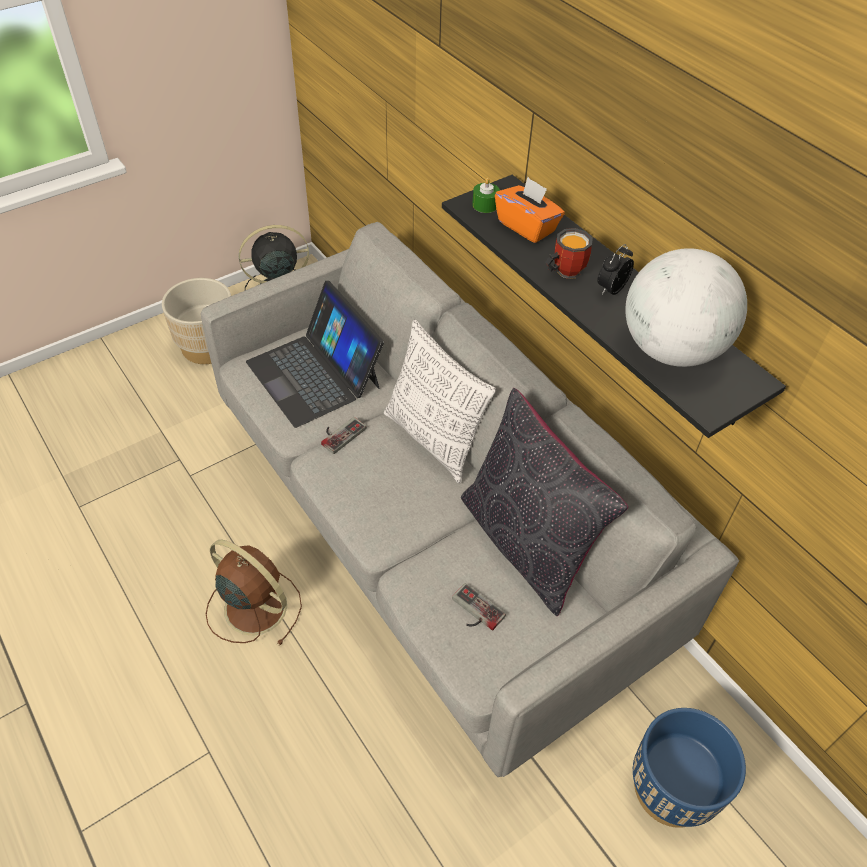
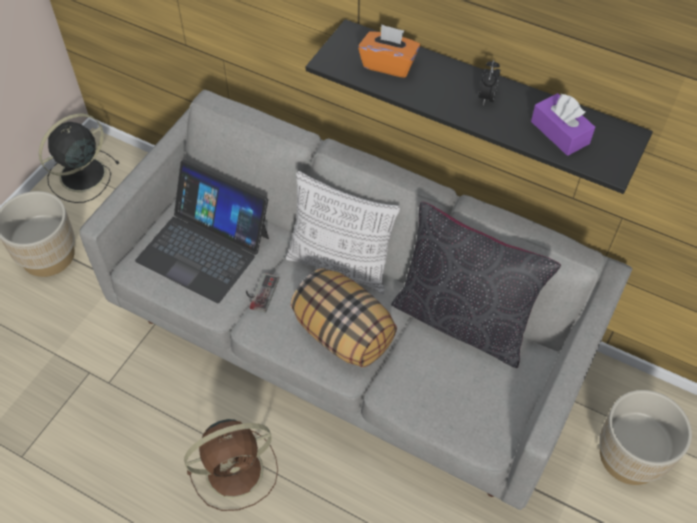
camera: 25 degrees left, 5 degrees up
(253, 605) = (237, 470): brown fan -> brown fan turned 150 degrees clockwise
(396, 505) = (344, 333): none -> pillow
(474, 612) = (455, 393): game controller -> none
(485, 205) = (342, 56): green candle -> none
(563, 271) = (442, 95): mug -> none
(671, 349) = (560, 132): globe -> purple tissue box
(671, 788) = (630, 456): blue planter -> beige planter

